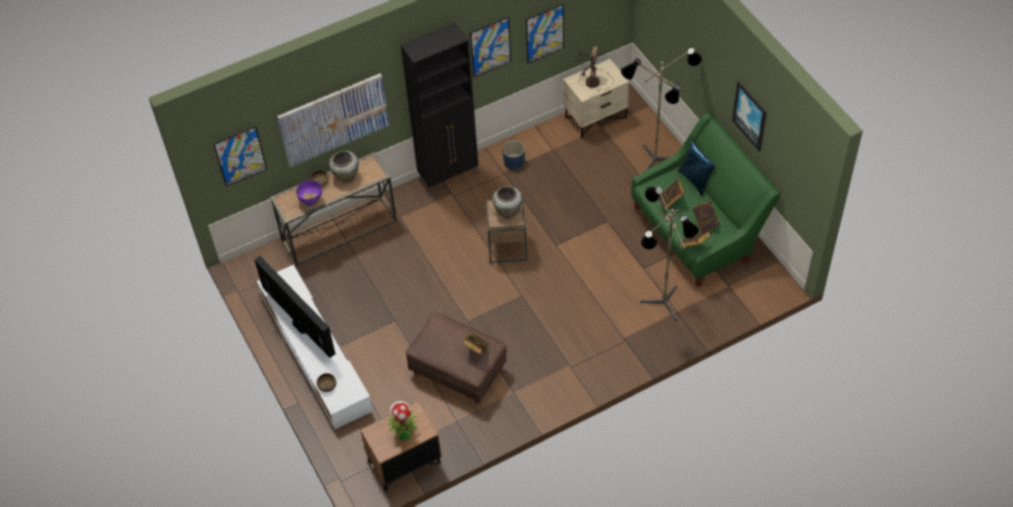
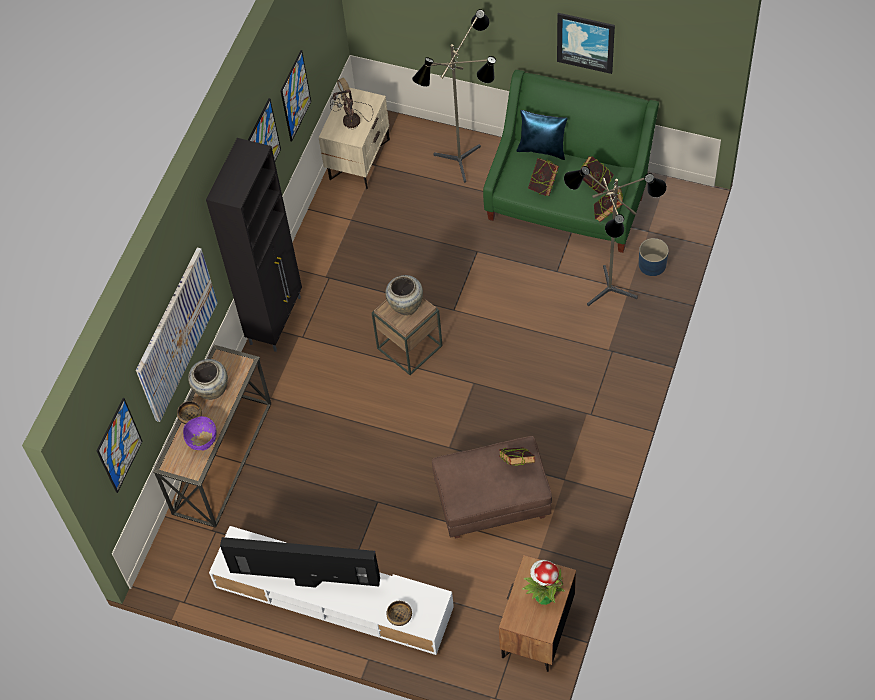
camera: 40 degrees left, 5 degrees up
(514, 161) = (326, 259): blue planter -> blue planter (652, 264)

